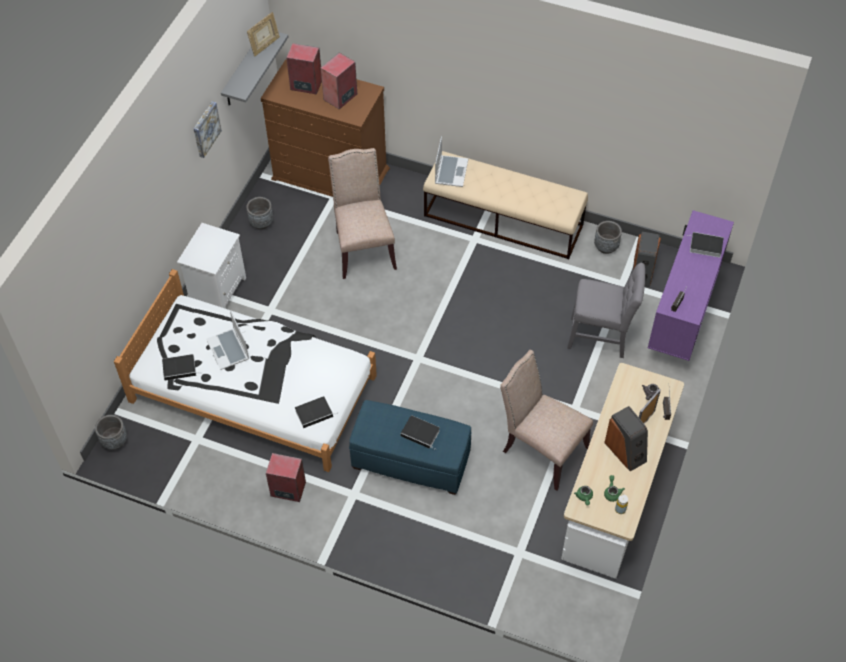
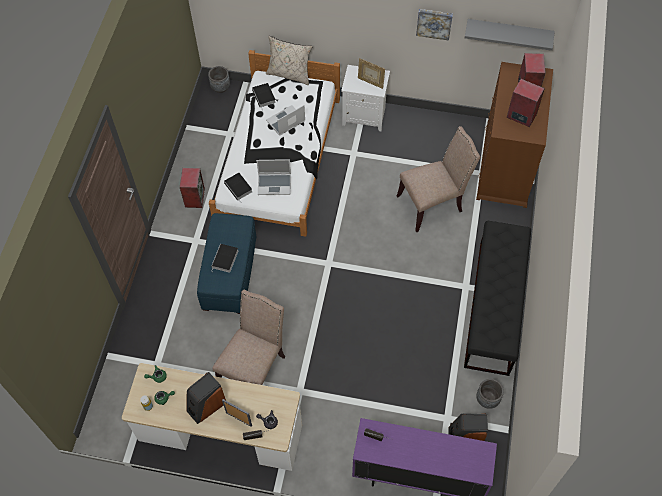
camera: 80 degrees right, 5 degrees up
(151, 337) = (289, 74): none -> beige pillow
(261, 223) = (439, 129): grey planter -> none
(265, 46) = (531, 36): picture frame -> picture frame (370, 82)
(450, 171) = (506, 238): laptop -> laptop (275, 184)
(503, 220) = (494, 307): beige bench -> black bench
(601, 337) = (381, 405): grey chair -> none
(705, 246) = (452, 458): book -> none

